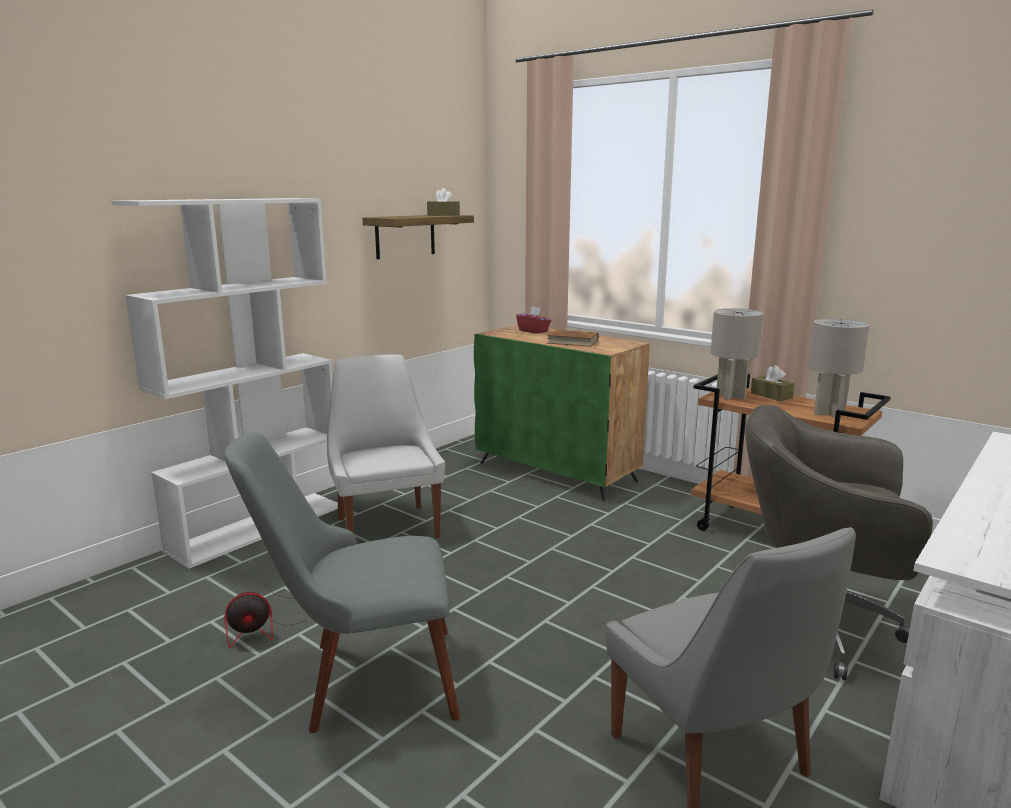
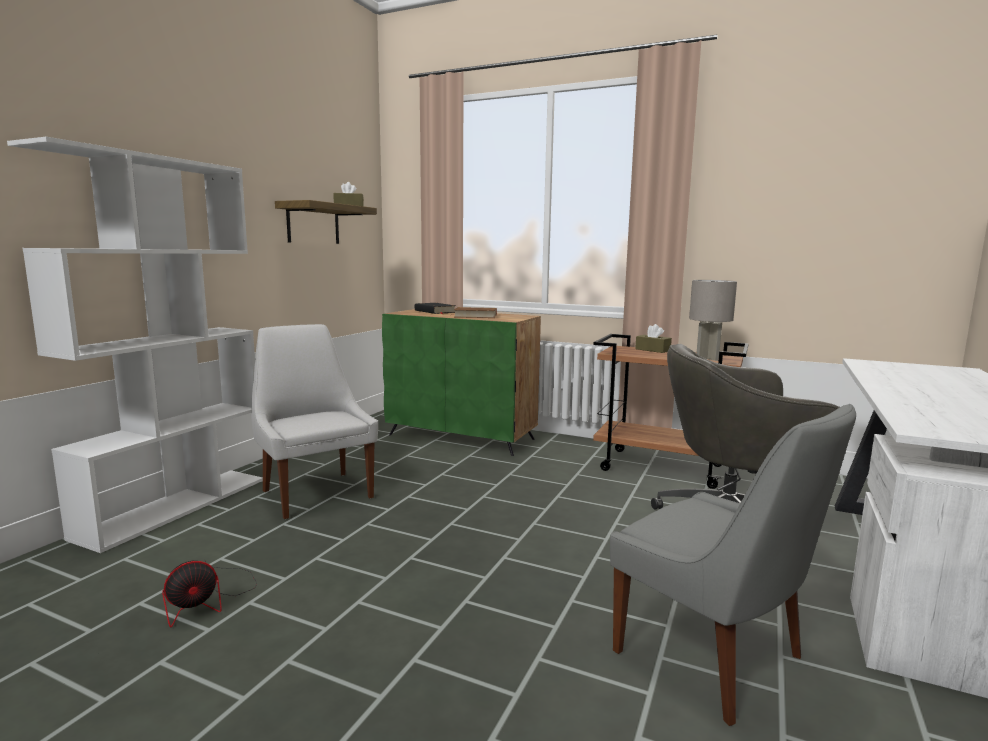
camera: 15 degrees left, 5 degrees down
(359, 681) = (335, 640): grey chair -> none
(533, 331) = (434, 311): red tissue box -> black book
(730, 396) = (622, 351): grey table lamp -> none

